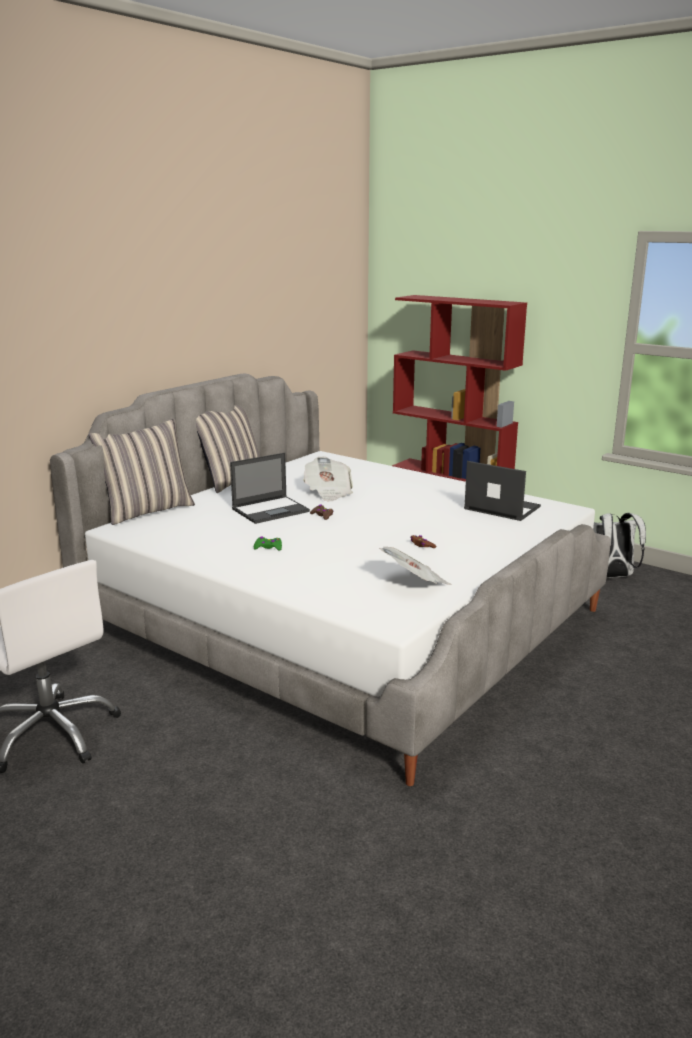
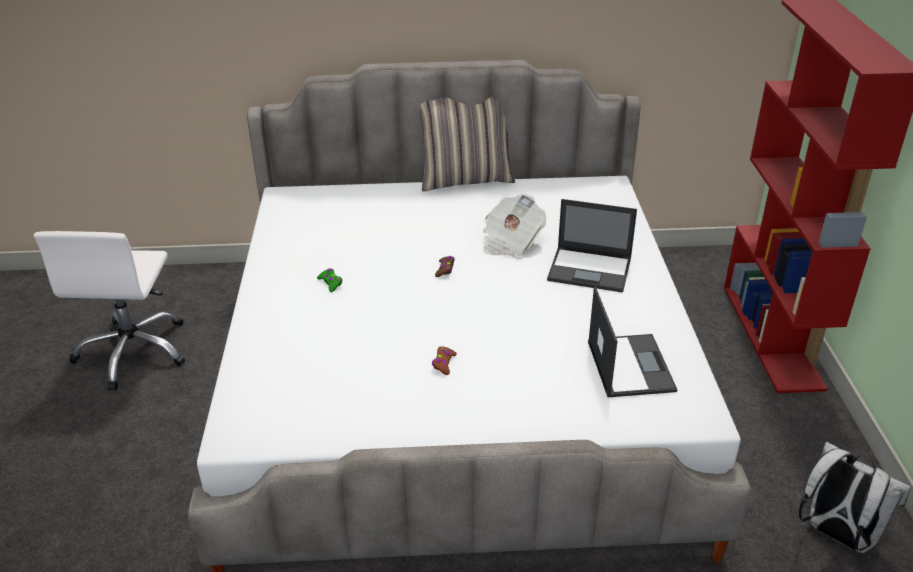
camera: 50 degrees right, 15 degrees up
(148, 511) = (339, 186): pillow -> none
(271, 510) = (420, 237): laptop -> laptop (590, 270)
(415, 583) = (340, 404): newspaper -> none

